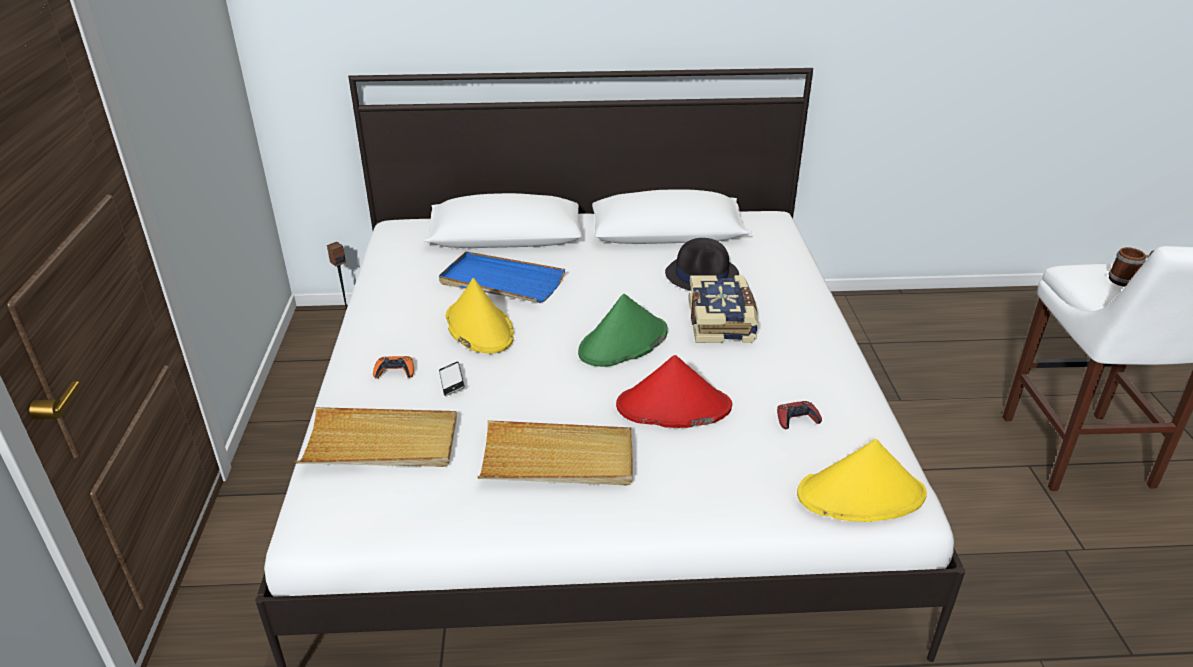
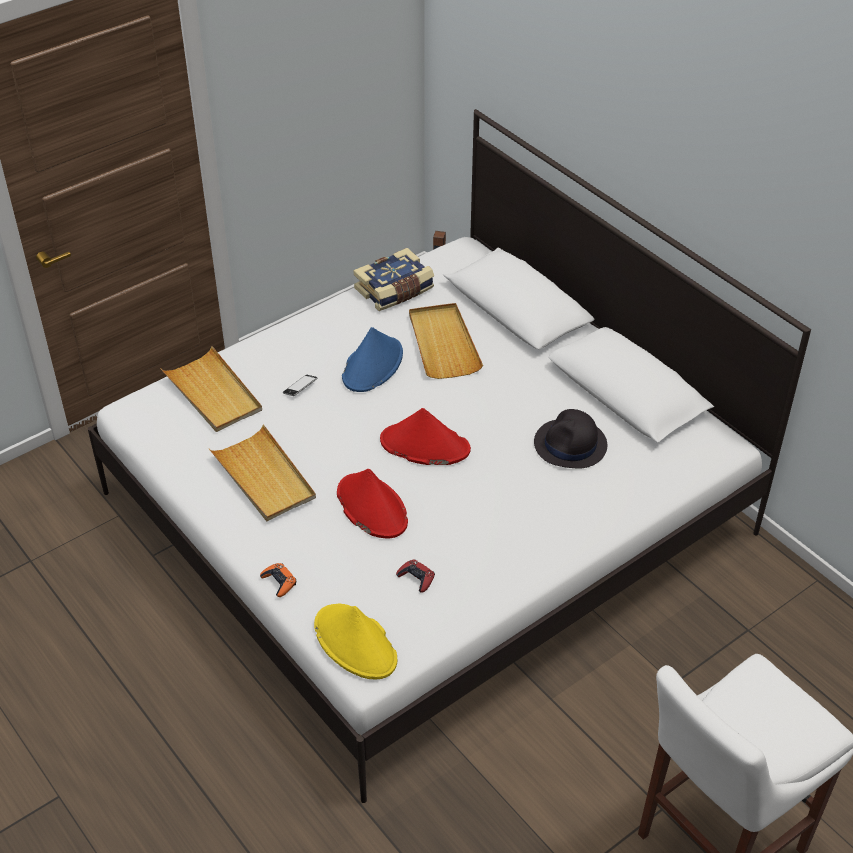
camera: 55 degrees right, 10 degrees up
(395, 371) = (288, 356): orange game controller -> orange game controller (279, 582)
(479, 328) = (373, 365): yellow hat -> blue hat
(501, 282) = (443, 343): blue tray -> beige tray
(623, 343) = (424, 445): green hat -> red hat
(722, 322) = (508, 486): book -> book (395, 291)
(1127, 280) = (776, 713): mug -> none

